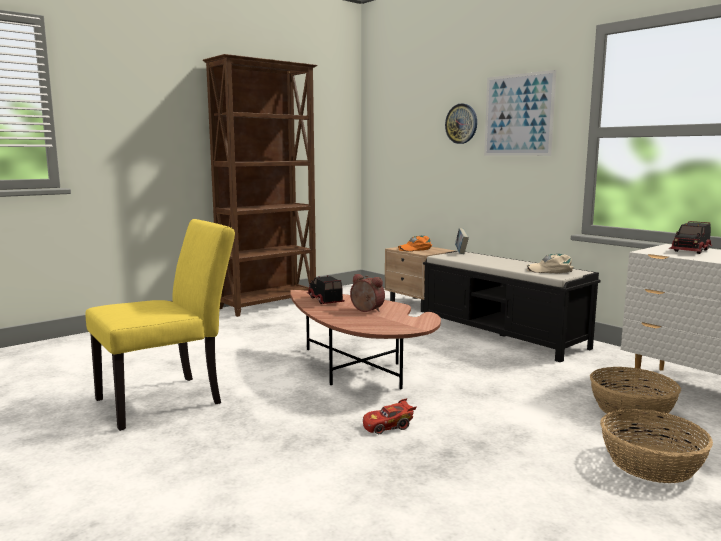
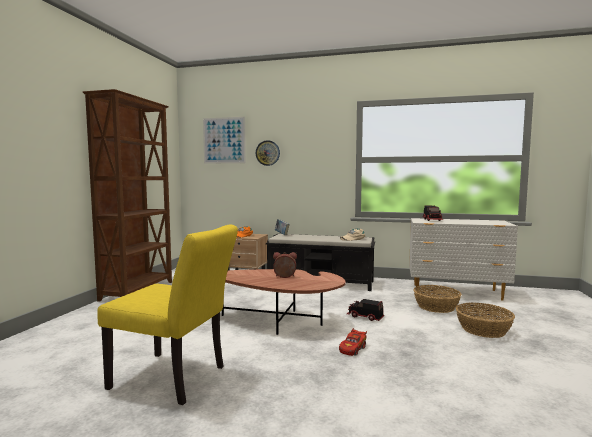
camera: 35 degrees left, 5 degrees down
(169, 399) = (175, 379): yellow chair -> yellow chair turned 90 degrees clockwise
(324, 300) = (243, 275): toy truck -> toy truck (365, 317)
(518, 115) = (309, 148): picture -> picture (224, 140)

